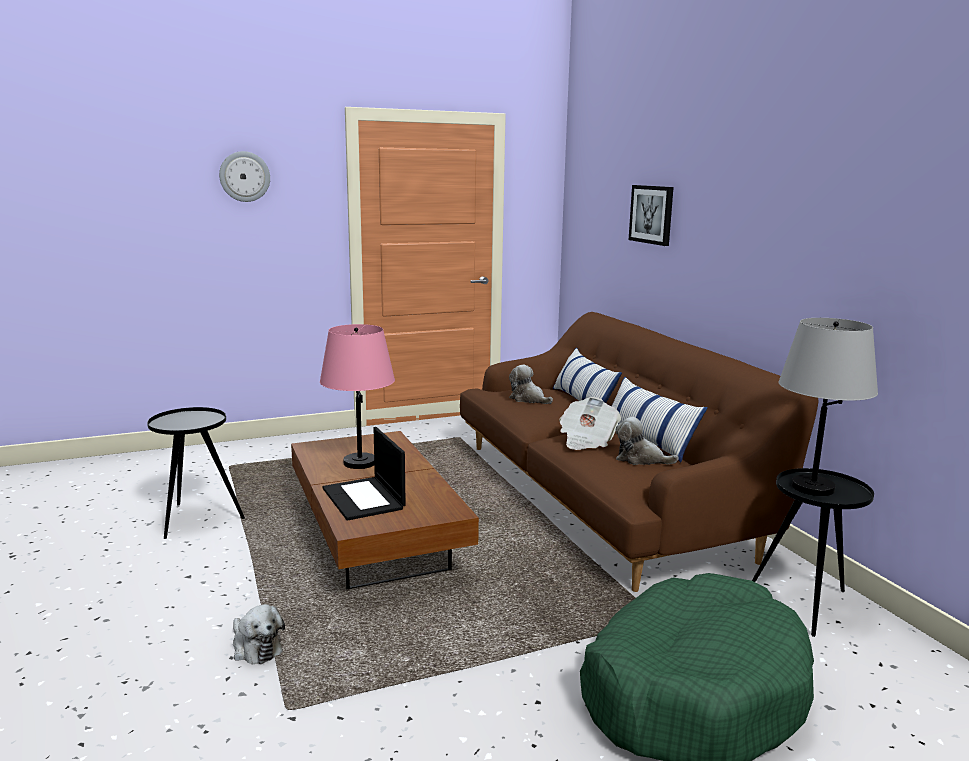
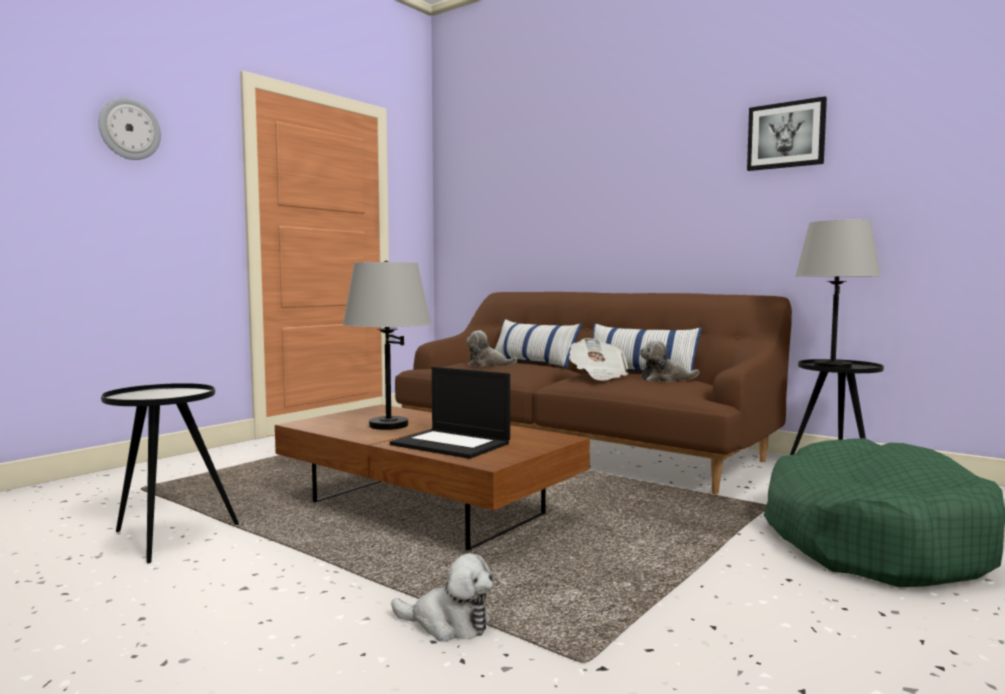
camera: 30 degrees left, 10 degrees down
(359, 462) = (388, 425): pink table lamp -> grey table lamp
(652, 214) = (560, 191): picture -> picture (786, 135)

